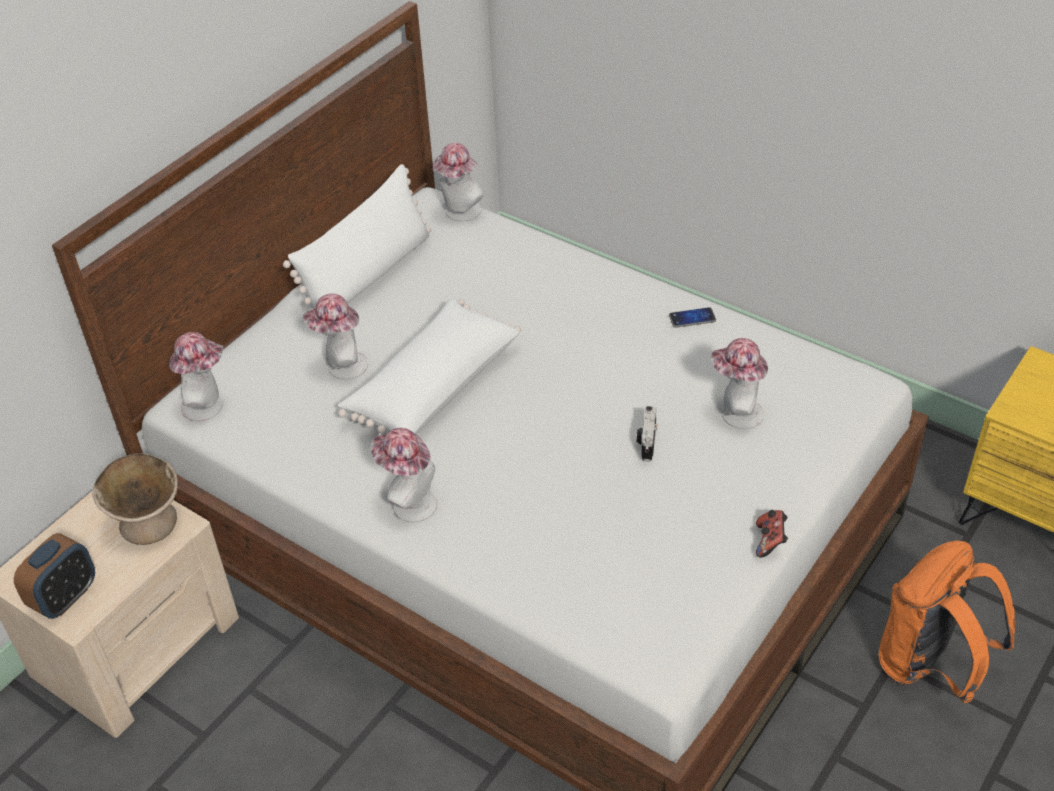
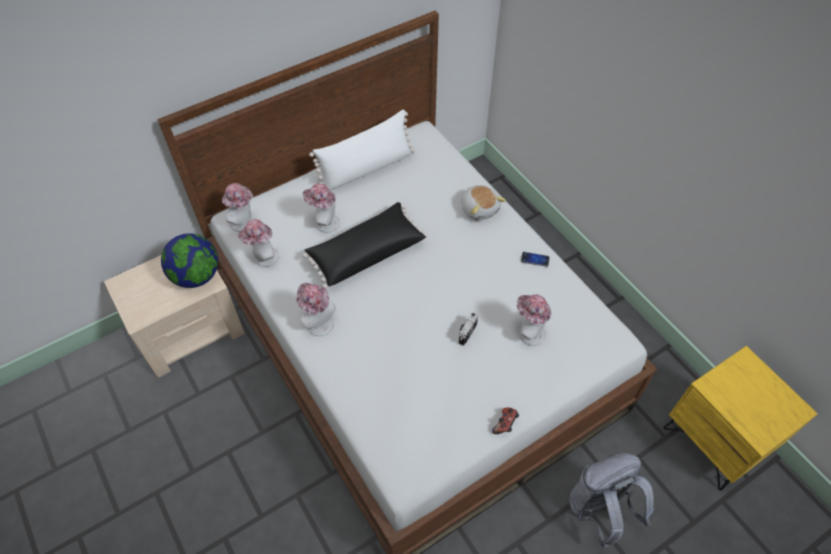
camera: 20 degrees right, 10 degrees up
(65, 597) = (138, 305): alarm clock -> none
(148, 523) = (196, 276): beige bowl -> globe
(431, 386) = (366, 252): white pillow -> black pillow
(460, 213) = (436, 145): hat -> hat (263, 258)
(574, 277) = (480, 208): none -> plush toy
(929, 666) = (599, 511): orange backpack -> grey backpack

